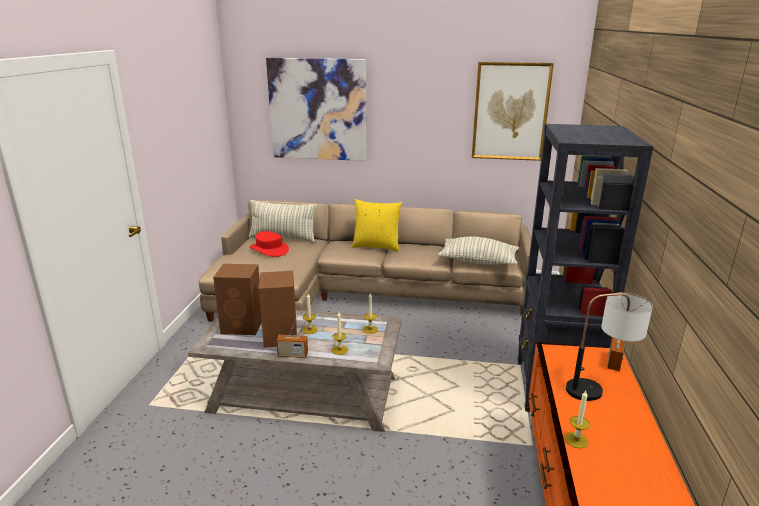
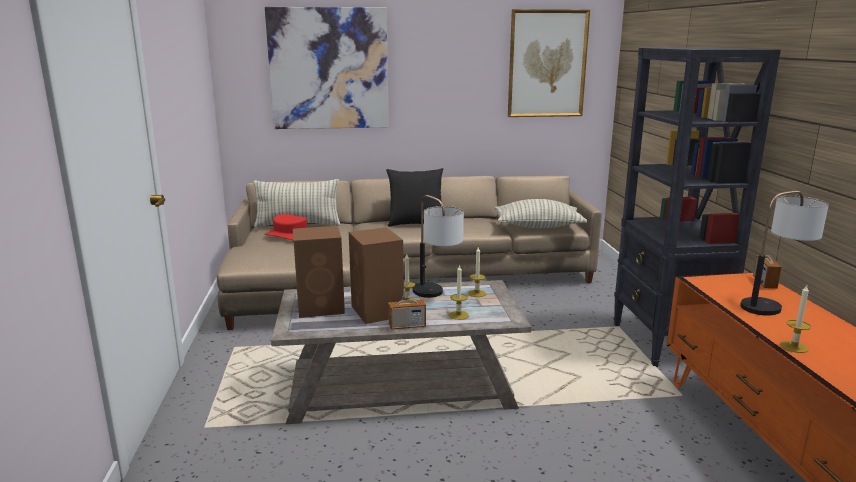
camera: 15 degrees left, 5 degrees down
(335, 328) = (436, 296): none -> table lamp
(376, 246) = (415, 223): yellow pillow -> black pillow

